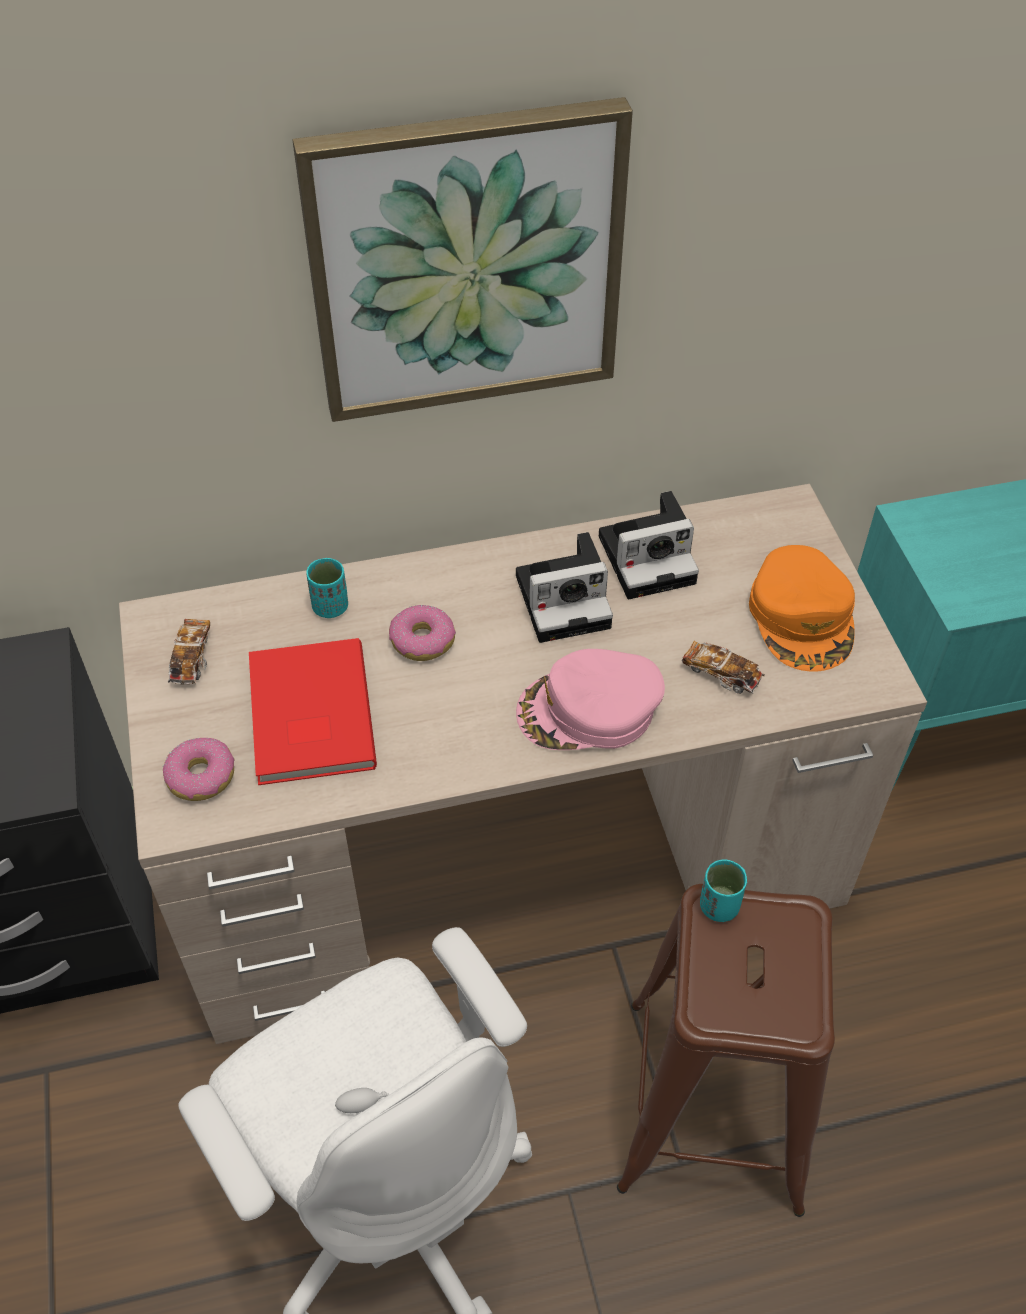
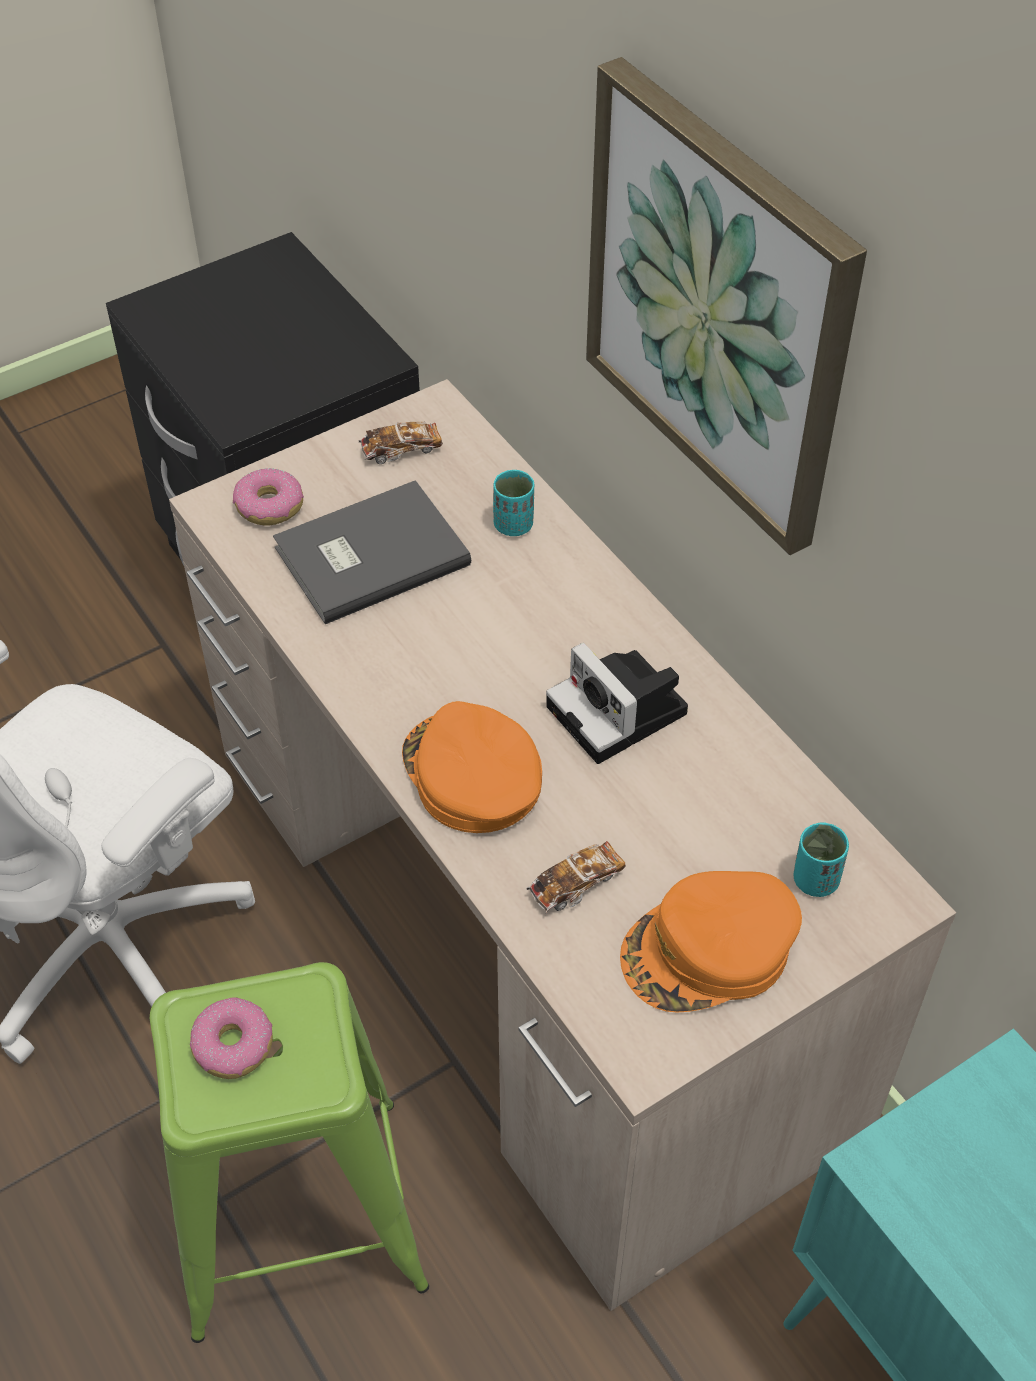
camera: 70 degrees right, 0 degrees up
(307, 716) = (367, 554): red book -> grey book
(422, 641) = (502, 609): donut -> donut (233, 1045)
(589, 710) = (471, 775): pink cap -> orange cap
(650, 557) = (727, 773): camera -> none
(714, 1101) = (299, 1216): brown stool -> green stool
(719, 906) = (317, 997): turquoise cup -> turquoise cup (815, 880)
(721, 675) = (576, 885): toy car -> toy car turned 45 degrees clockwise

